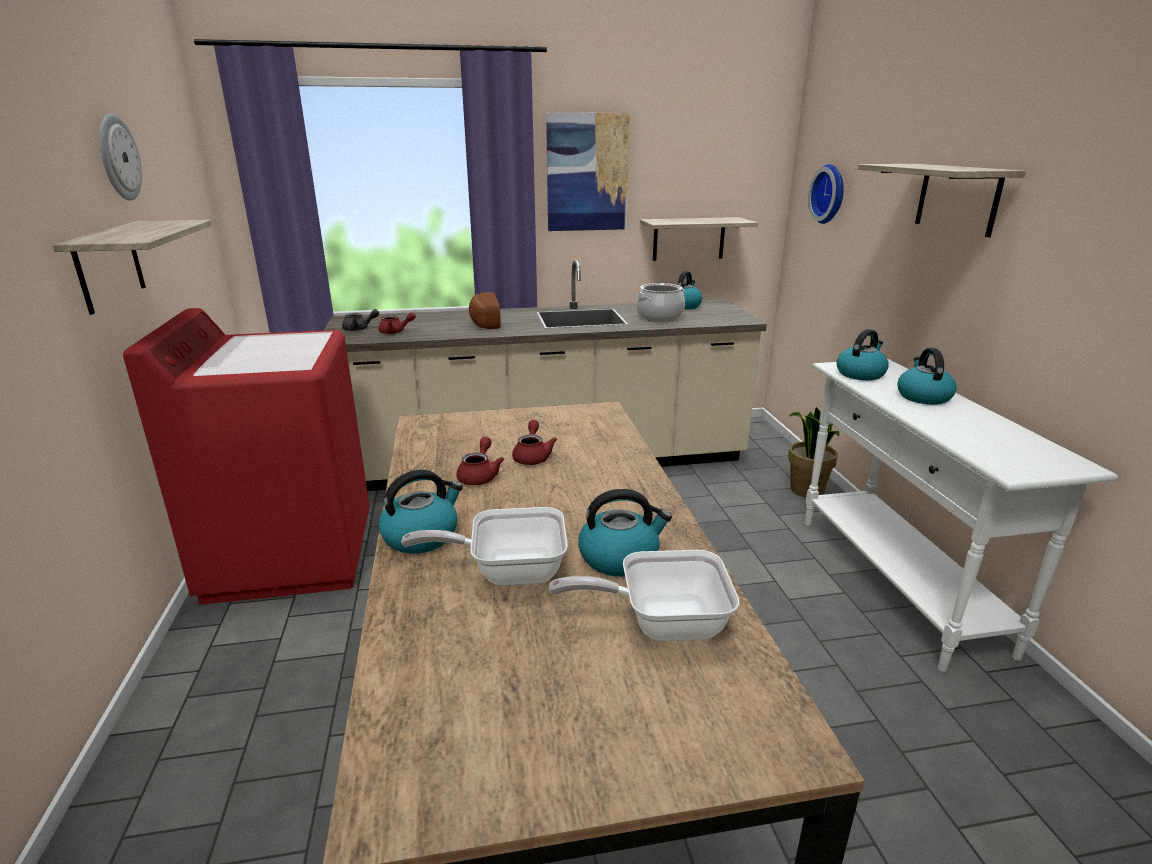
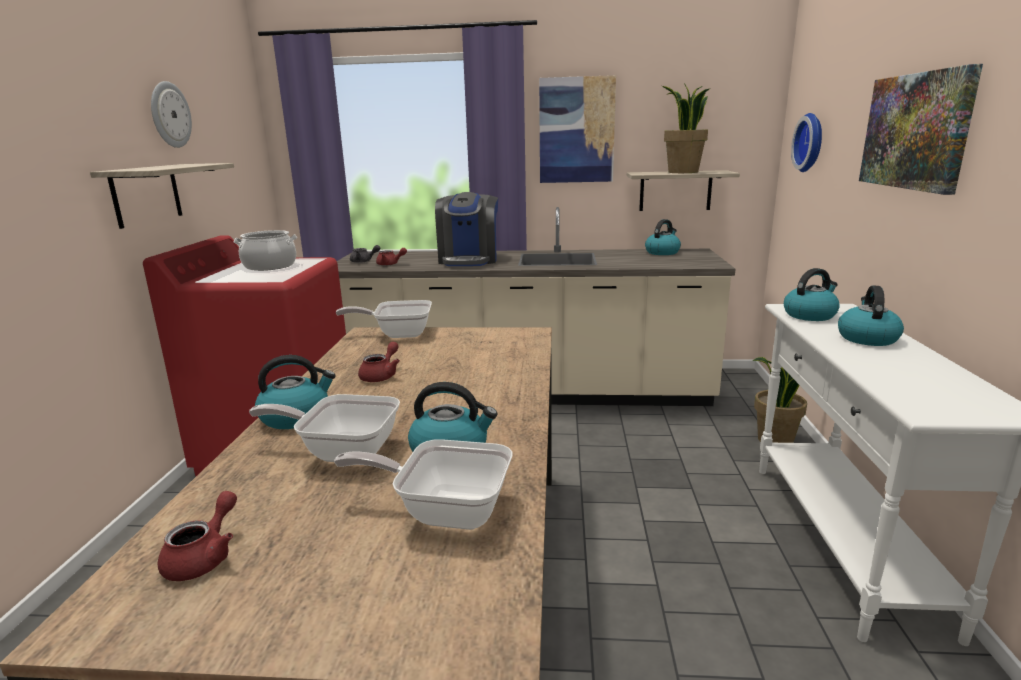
camera: 15 degrees right, 5 degrees down
(458, 421) = (398, 334): none -> frying pan
(484, 323) = (469, 260): bread -> coffee machine
(532, 456) = (438, 364): red teapot -> red teapot (205, 557)
(659, 317) = (632, 260): cooking pot -> cooking pot (270, 266)
(700, 220) = (682, 172): none -> potted plant
(957, 198) = (916, 131): shelf -> picture

